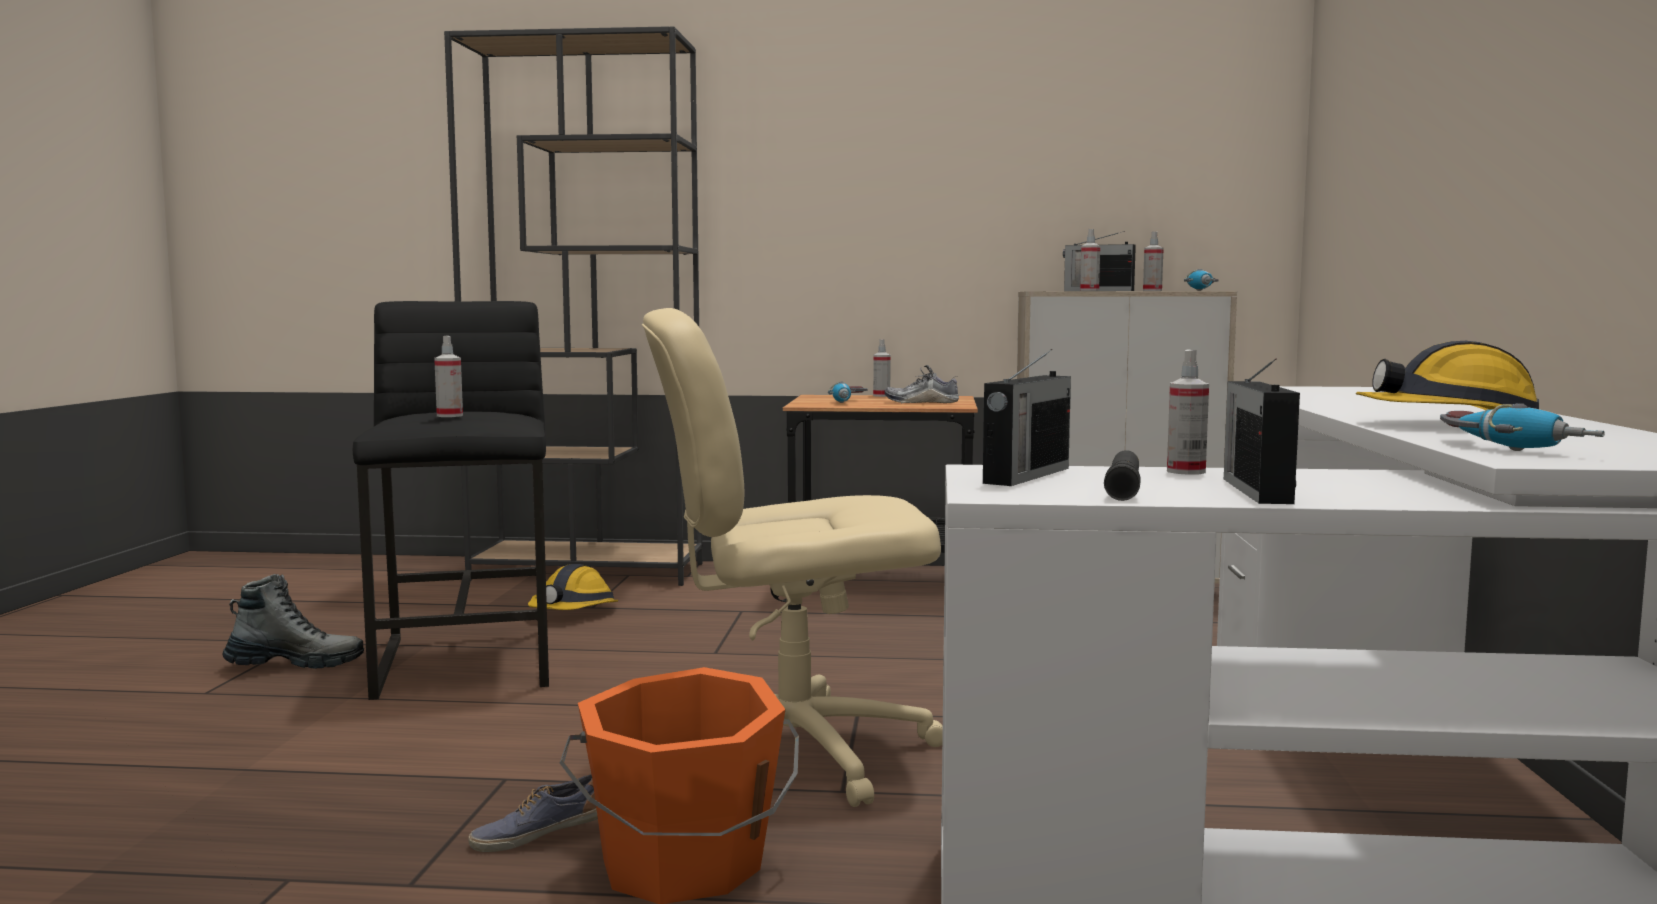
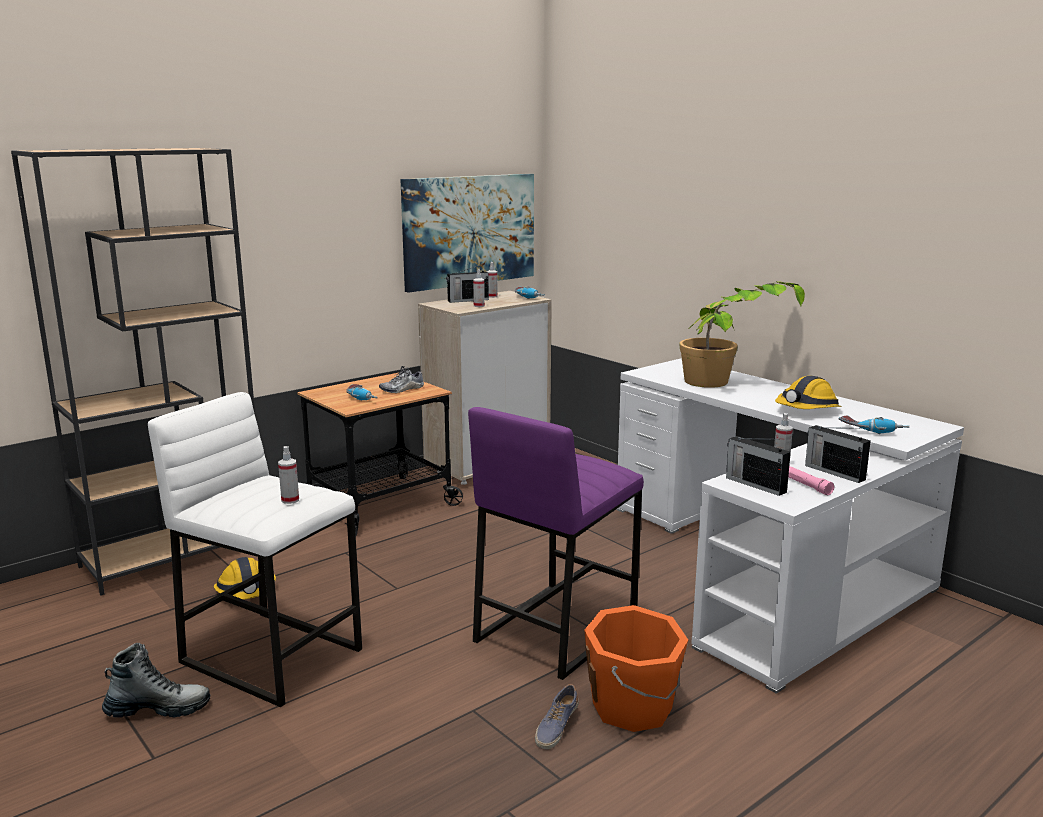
camera: 45 degrees left, 10 degrees up
(295, 664) = (158, 709): boot -> boot turned 45 degrees clockwise
(466, 662) = (271, 655): black stool -> white stool
(793, 751) = (556, 630): beige office chair -> purple stool
(881, 395) = (352, 384): spray bottle -> none
(1025, 476) = (754, 484): radio -> radio turned 150 degrees clockwise
(1123, 488) = (804, 485): black flashlight -> pink flashlight
(1137, 185) = (469, 230): none -> picture
(1394, 402) = (729, 384): none -> potted plant

